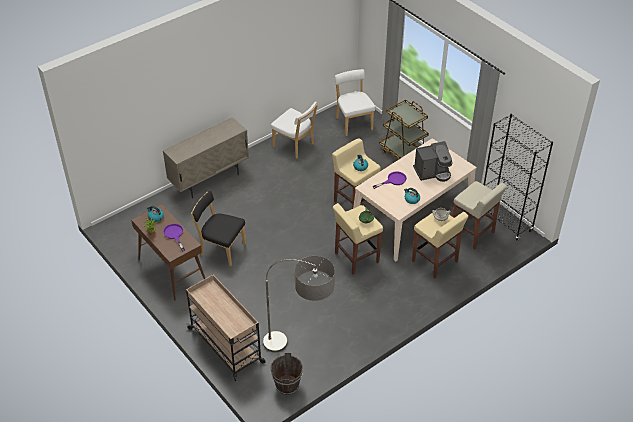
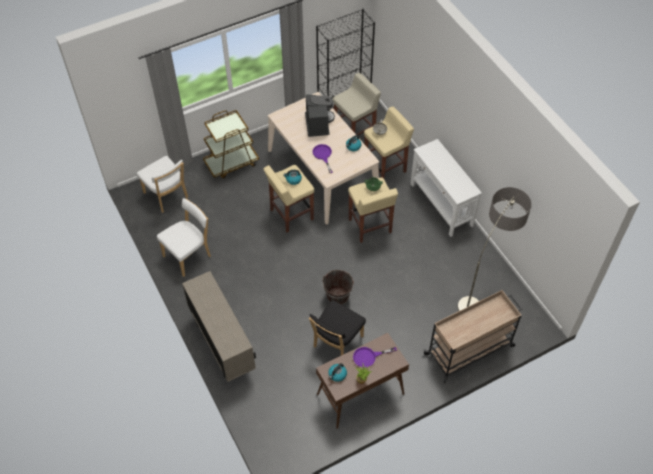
camera: 80 degrees left, 10 degrees up
(287, 385) = (520, 304): brown bucket -> brown bucket (337, 297)
(353, 122) = (167, 196): white chair -> white chair turned 120 degrees counterclockwise
(399, 311) = (441, 205): none -> white console table

